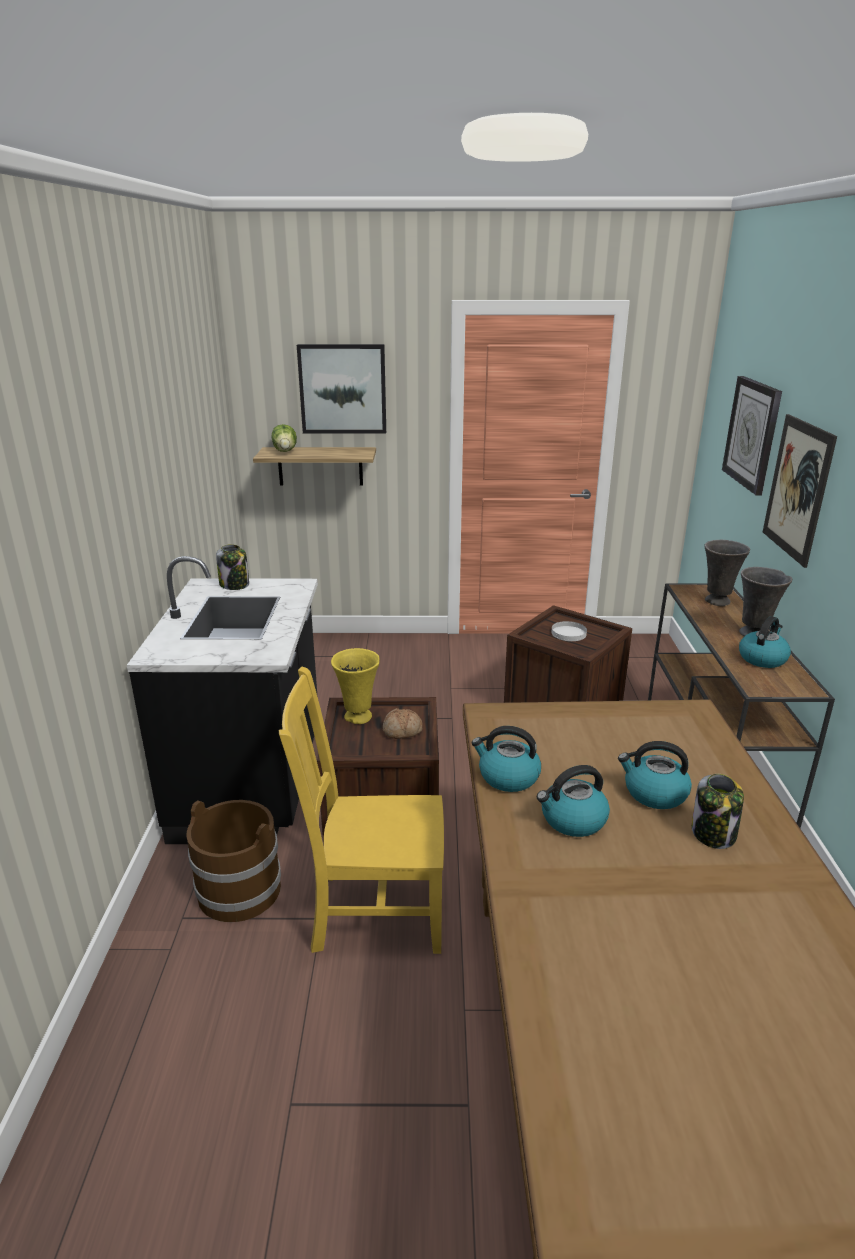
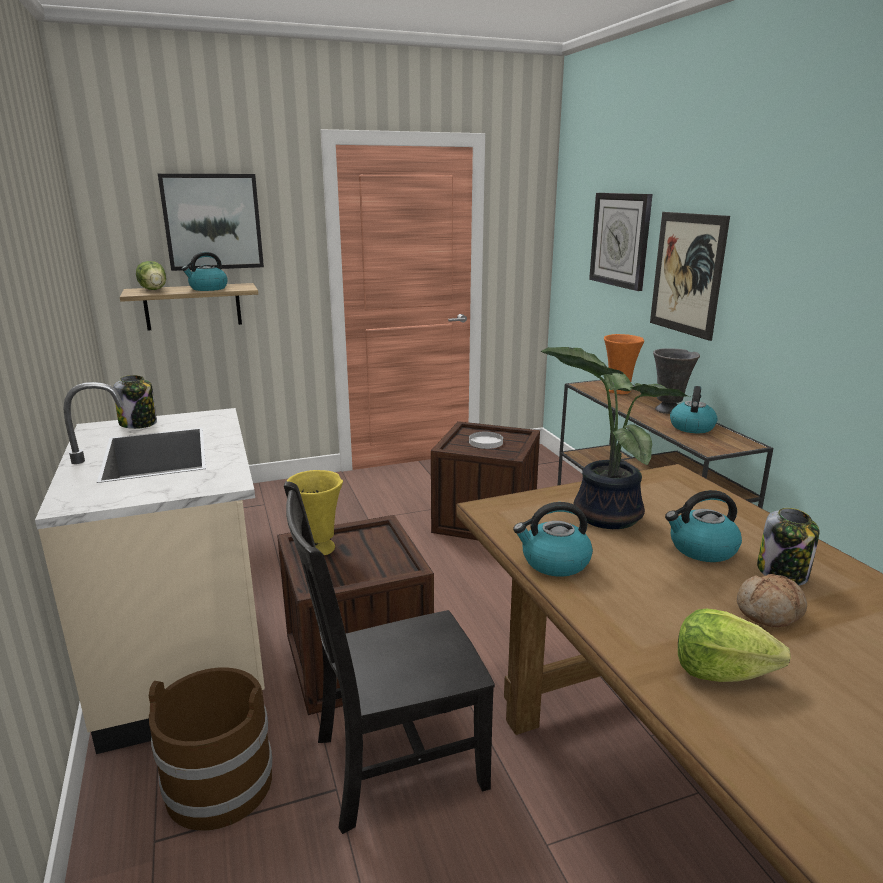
camera: 20 degrees left, 5 degrees down
(253, 783) = (188, 656): black counter -> beige counter
(373, 911) = (393, 763): yellow chair -> black chair
(402, 731) = (376, 553): bread -> bread (770, 612)
(572, 820) = (649, 589): kettle -> kettle (208, 289)
(574, 904) = (721, 672): none -> lettuce
(587, 740) = (603, 514): none -> potted plant
(717, 602) = (619, 391): grey vase -> orange vase

